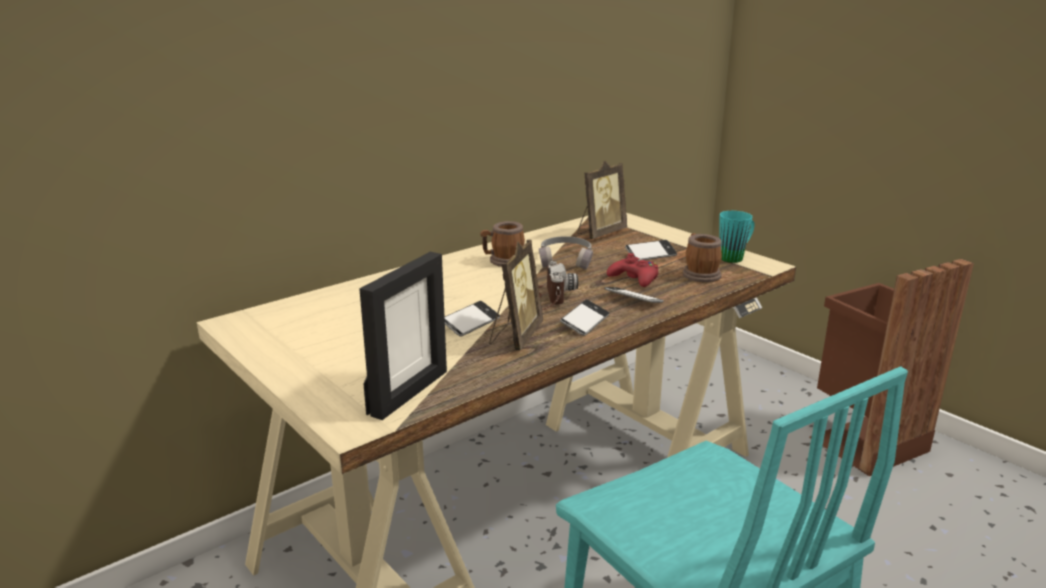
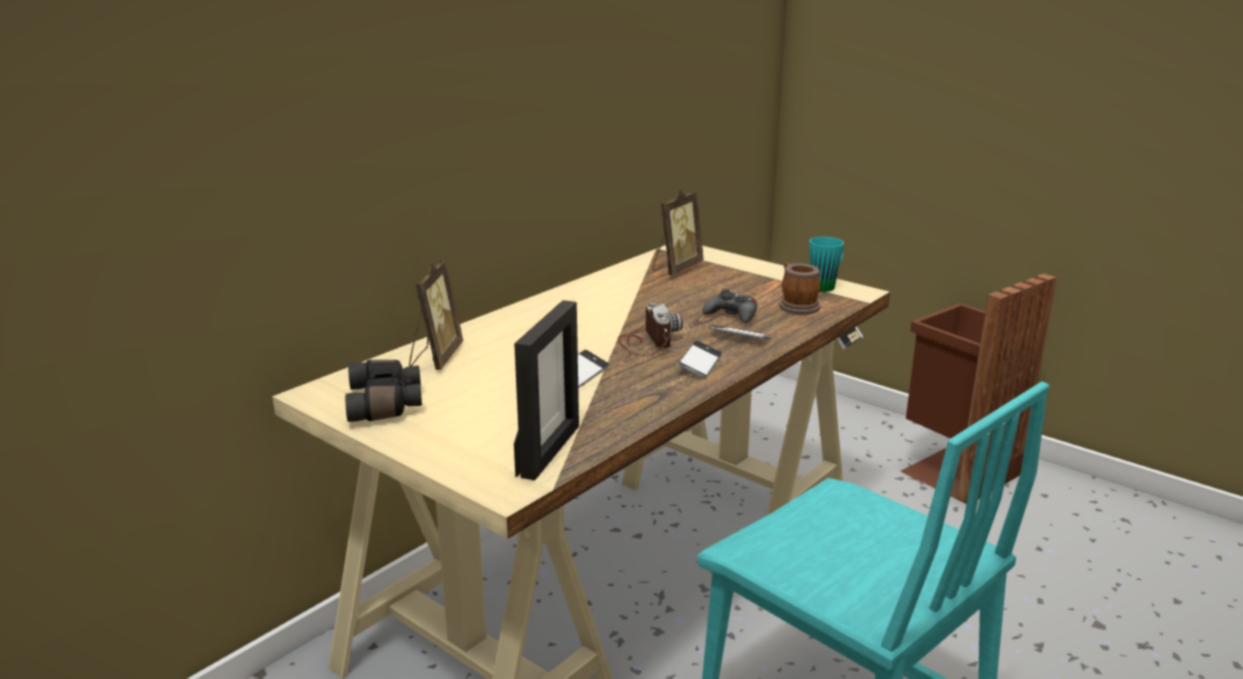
camera: 10 degrees left, 0 degrees up
(288, 336) = (387, 403): none -> black binoculars
(503, 261) = (585, 305): mug -> none
(515, 336) = (634, 384): picture frame -> picture frame (435, 358)
(566, 260) = (652, 299): grey headphones -> none
(634, 278) = (732, 315): red game controller -> black game controller
(650, 254) = (738, 288): phone -> none

